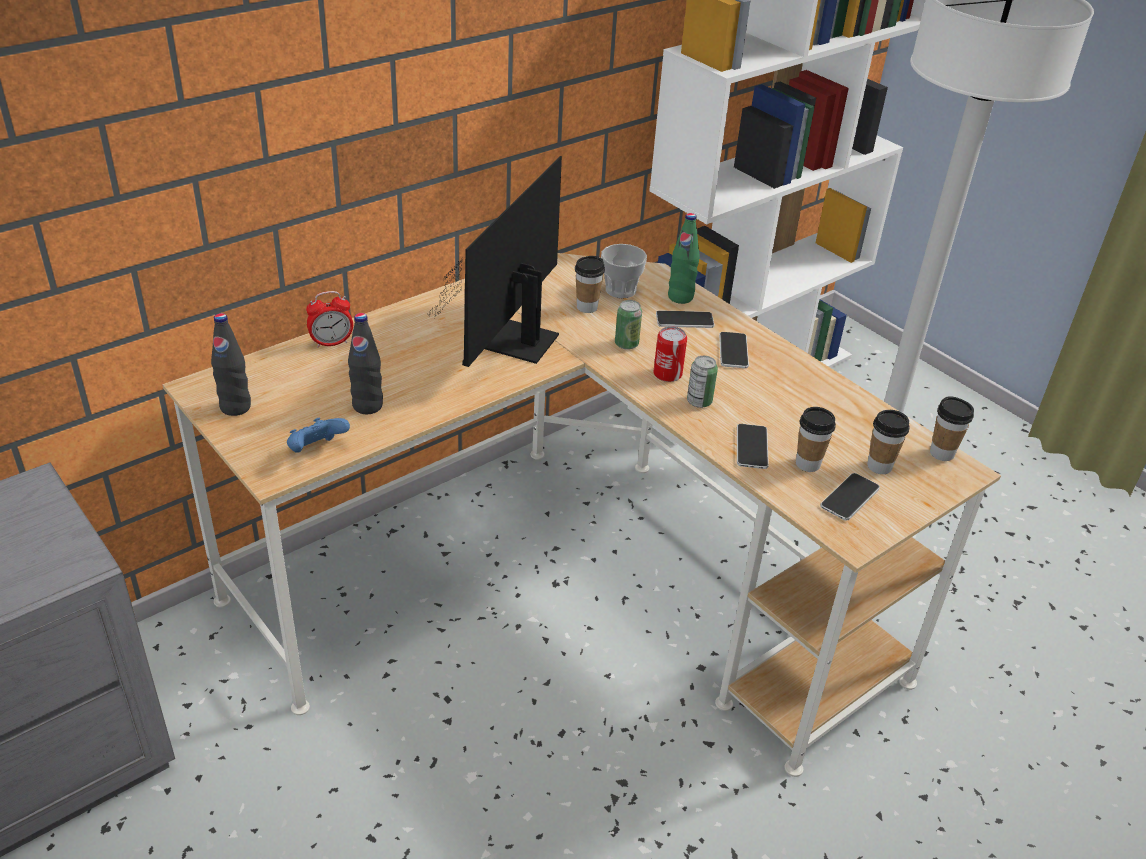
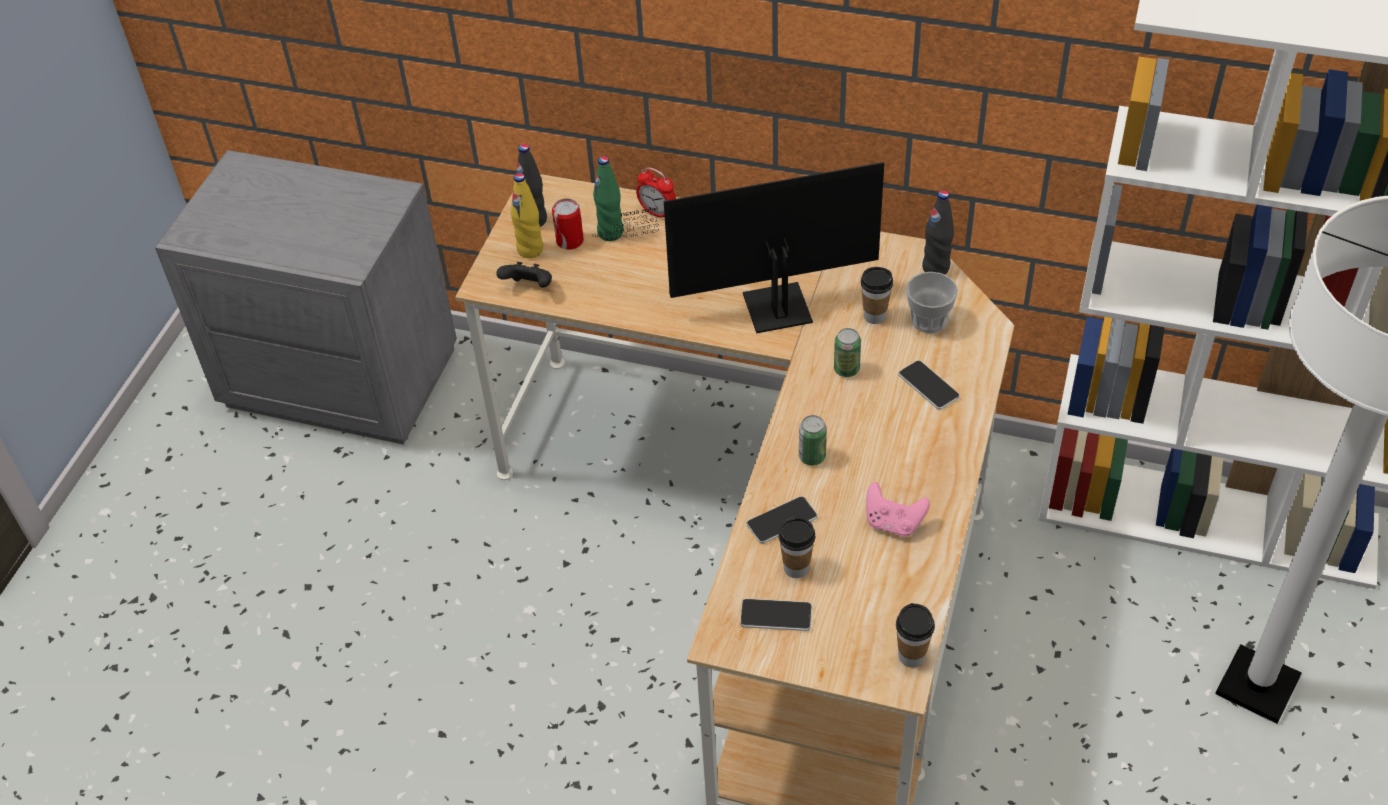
camera: 60 degrees right, 10 degrees up
(269, 427) = (530, 250): none -> yellow bottle
(316, 450) = (529, 288): blue game controller -> black game controller
(367, 406) = (603, 279): black bottle -> black bottle (936, 268)
(667, 374) = (831, 417): can -> can (570, 241)
(680, 297) = (965, 364): green bottle -> green bottle (610, 233)
(733, 351) = (916, 441): phone -> none
(804, 399) = (893, 523): none -> pink game controller
(879, 466) = (843, 618): cup -> none

